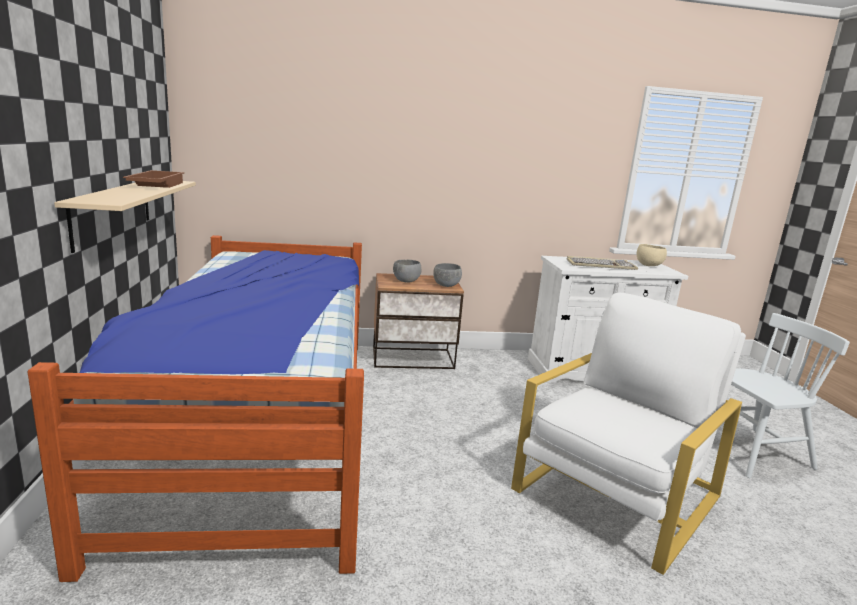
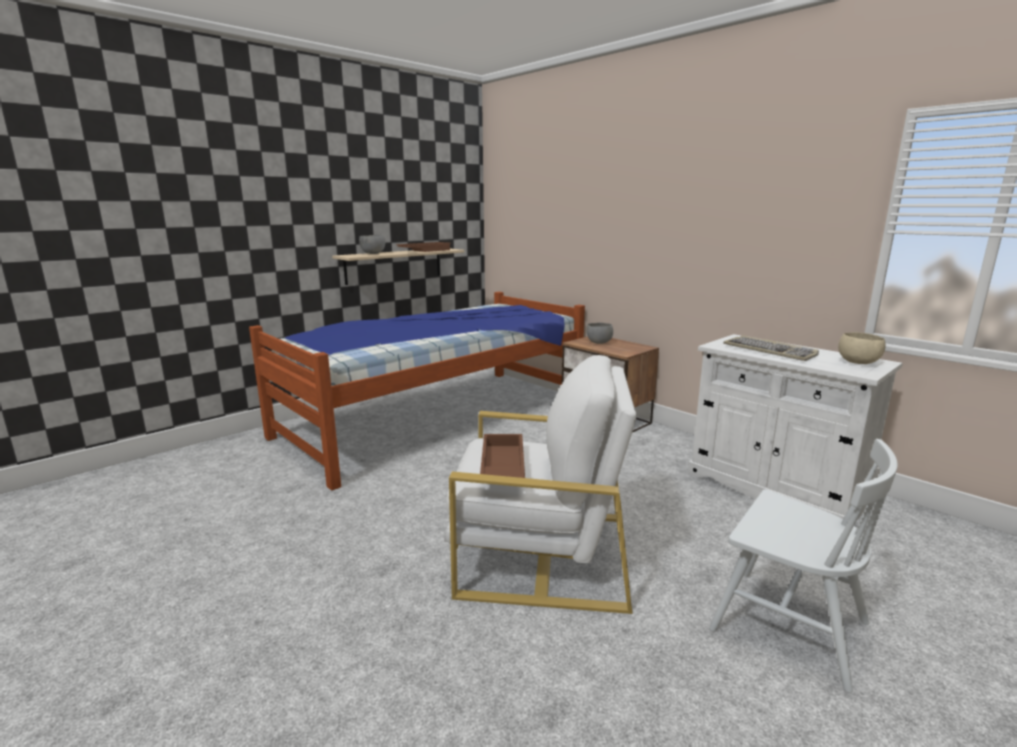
camera: 55 degrees right, 0 degrees up
(447, 286) = (624, 351): grey bowl -> grey bowl (372, 253)
(637, 423) = (501, 466): none -> brown tray

